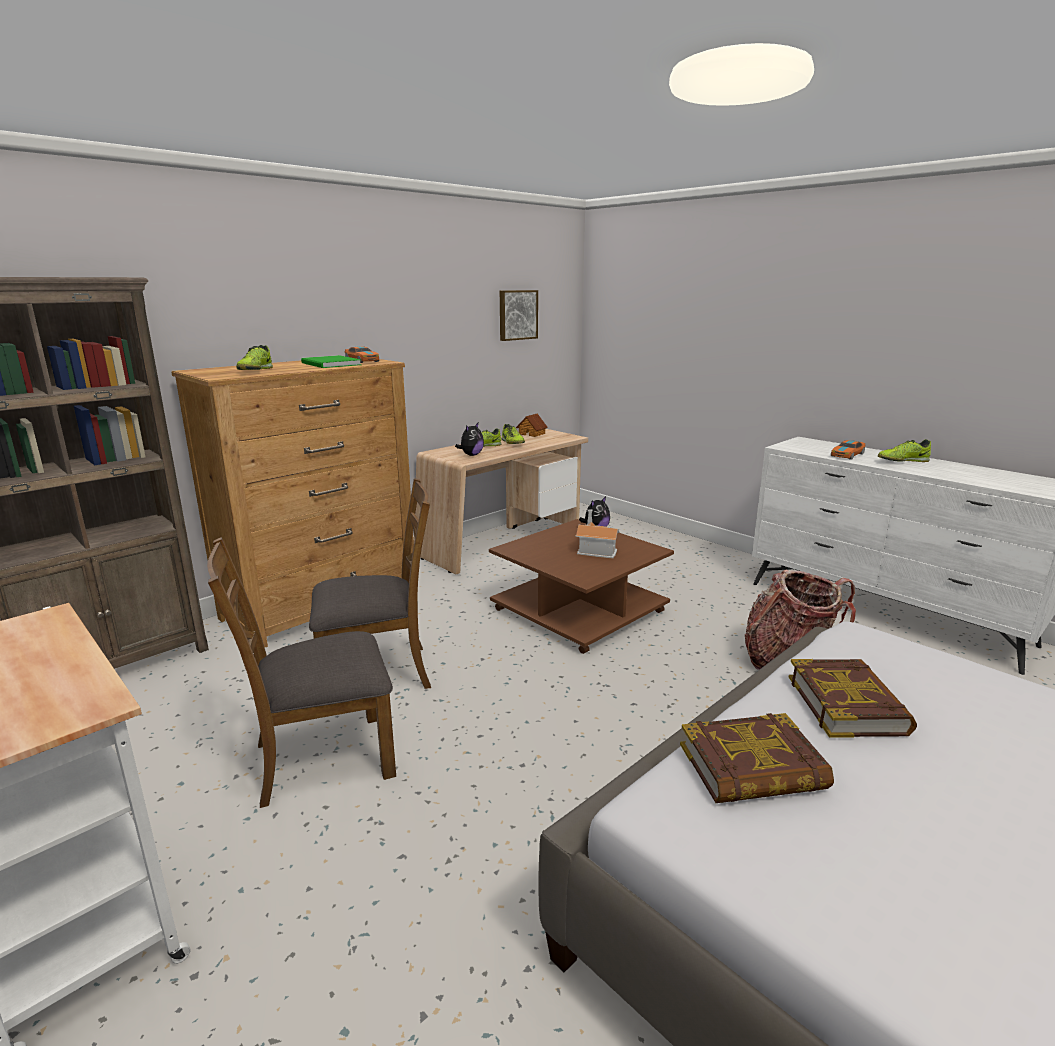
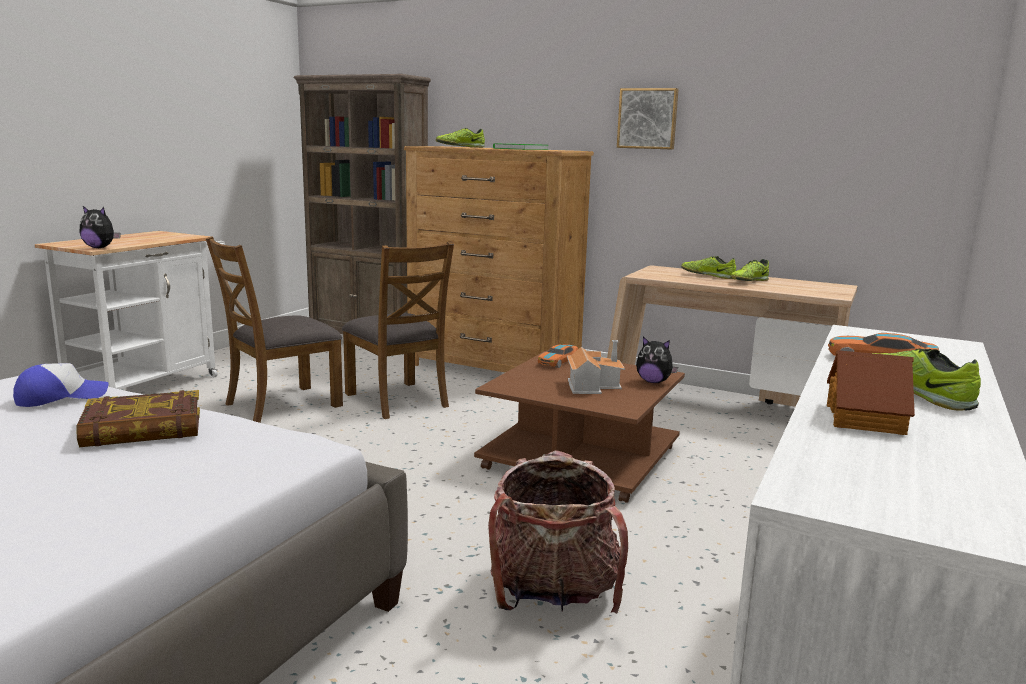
camera: 70 degrees right, 5 degrees down
(322, 758) = (282, 404): brown chair -> brown chair turned 90 degrees counterclockwise
(362, 361) = (553, 150): toy car -> toy car (558, 361)
(471, 455) = (667, 275): plush toy -> plush toy (100, 248)
(517, 315) = (835, 122): picture -> picture (647, 118)
(532, 434) = (811, 284): toy house -> toy house (866, 419)
(752, 768) = (61, 397): book -> cap

